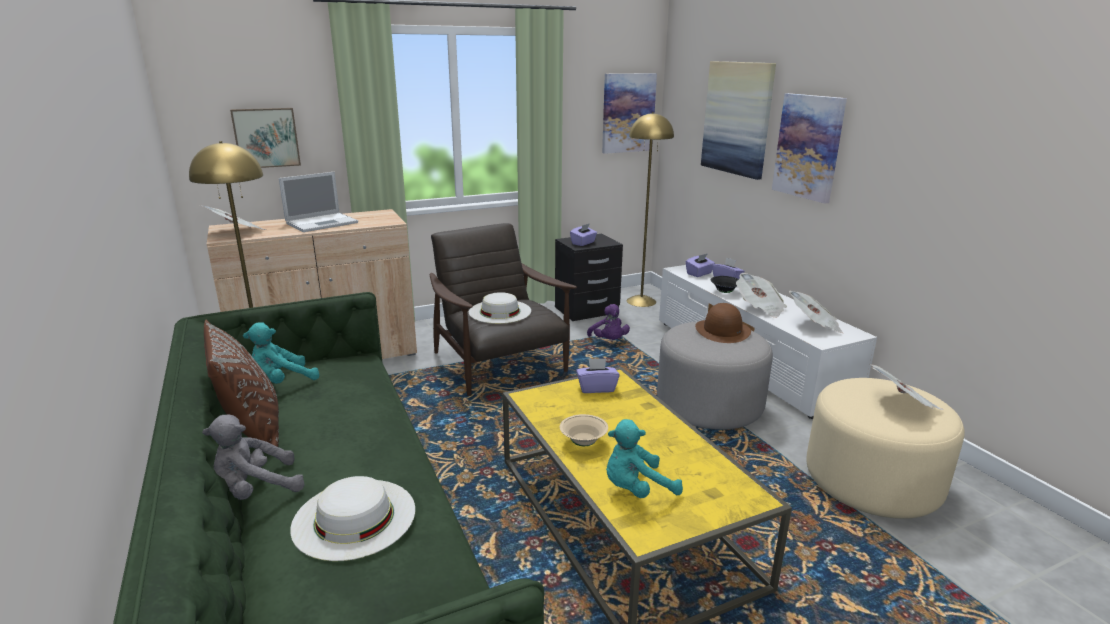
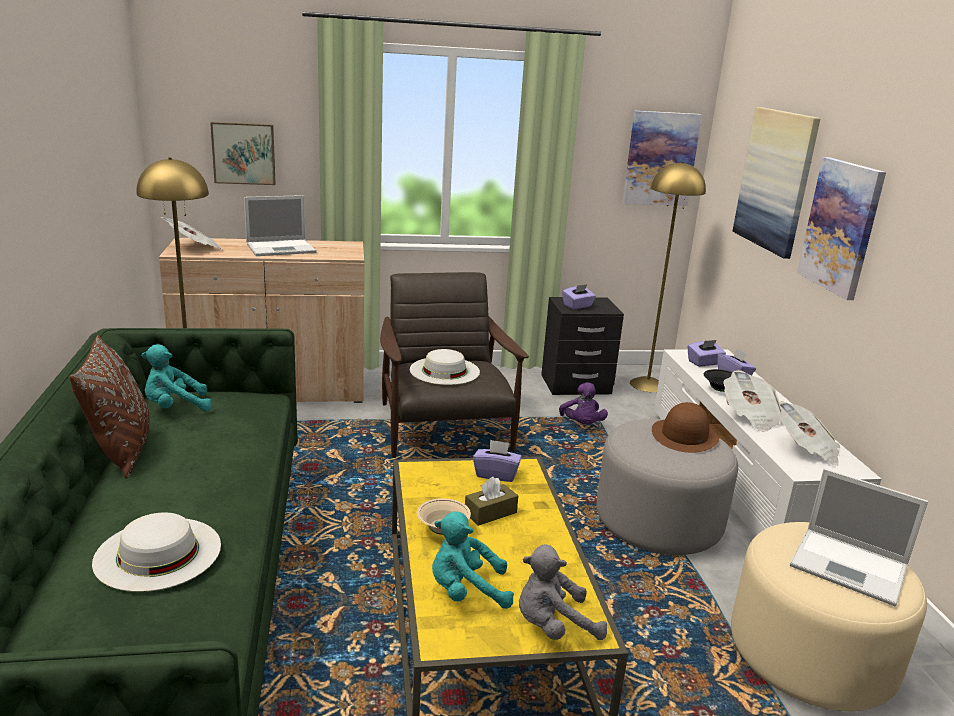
camera: 15 degrees right, 0 degrees up
(255, 490) = (90, 507): grey plush toy -> grey plush toy (553, 626)
(613, 420) = (490, 513): none -> brown tissue box
(902, 404) = (851, 567): newspaper -> laptop

